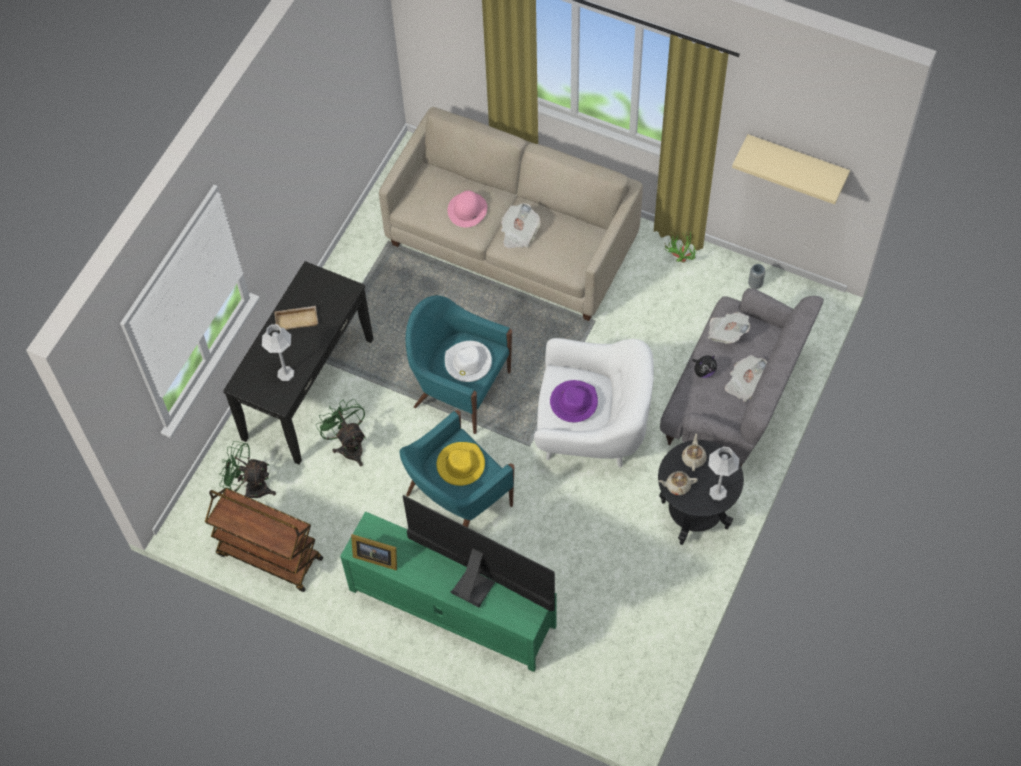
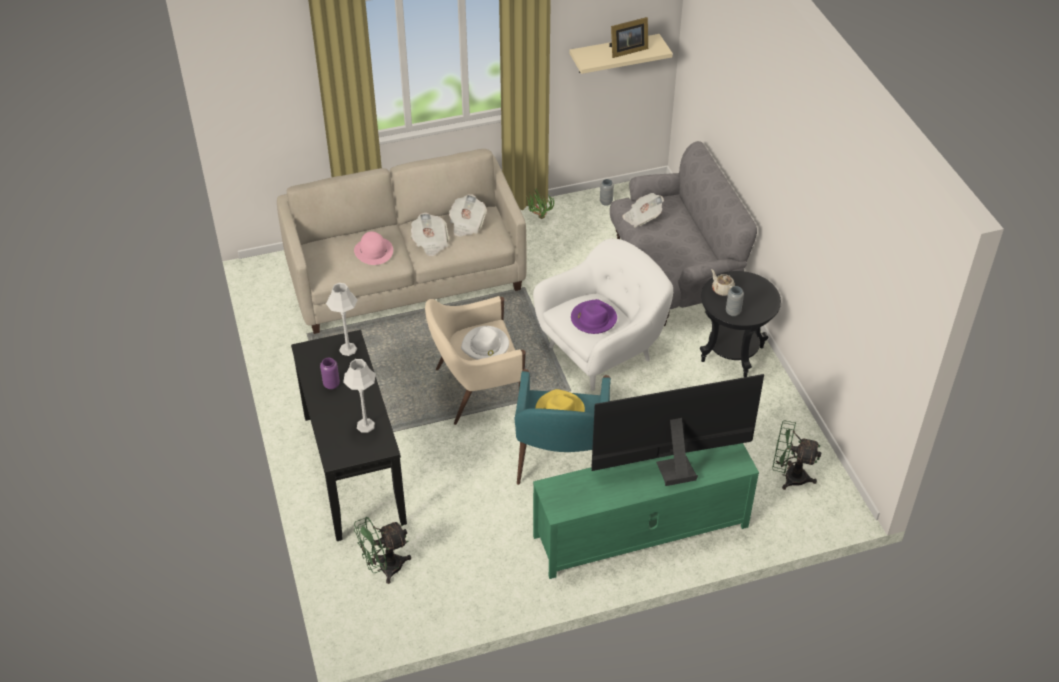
camera: 45 degrees left, 15 degrees down
(269, 556) = (456, 605): brown cart -> none
(297, 319) = (331, 384): beige tray -> purple vase
(349, 446) = (433, 483): green fan -> green fan (789, 476)
(375, 557) = (579, 505): picture frame -> picture frame (626, 50)
(460, 388) = (476, 389): turquoise armchair -> beige armchair
(677, 486) = (733, 312): beige teapot -> grey vase
(703, 372) = (656, 248): plush toy -> none
(718, 492) = (762, 298): grey table lamp -> grey table lamp (348, 349)
(746, 384) = (691, 237): newspaper -> newspaper (466, 224)

